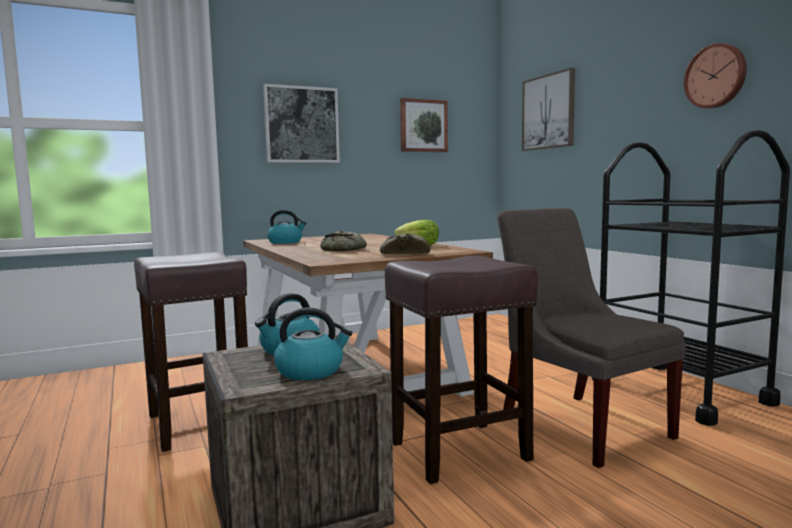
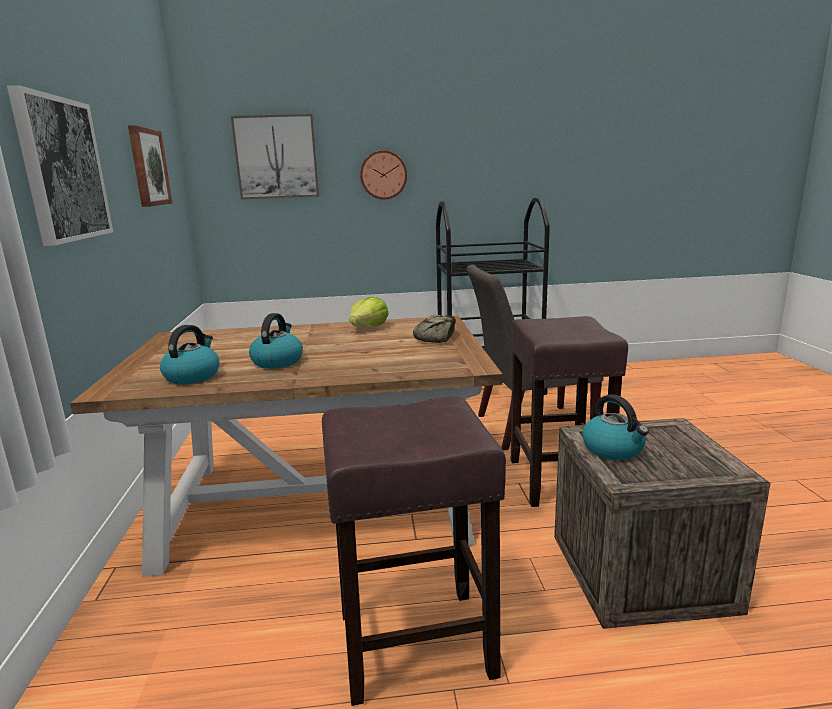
camera: 70 degrees left, 10 degrees up
(311, 371) = (685, 444): kettle -> kettle (277, 361)
(344, 250) = (360, 354): bread -> none
(716, 76) = (467, 149): wall clock -> wall clock (383, 175)

